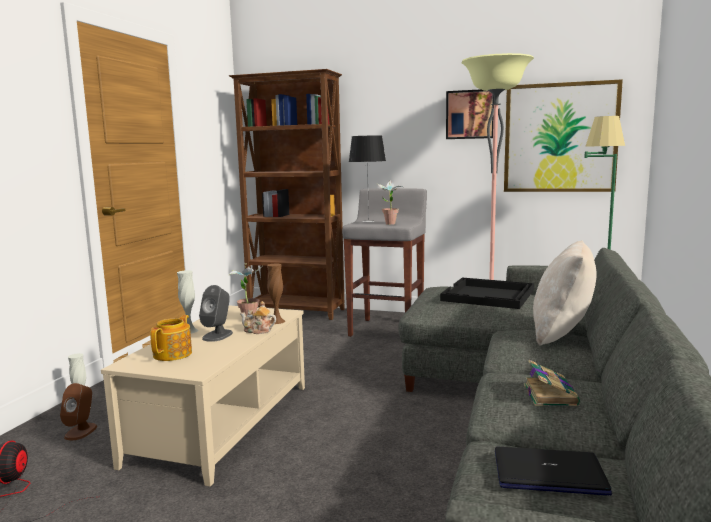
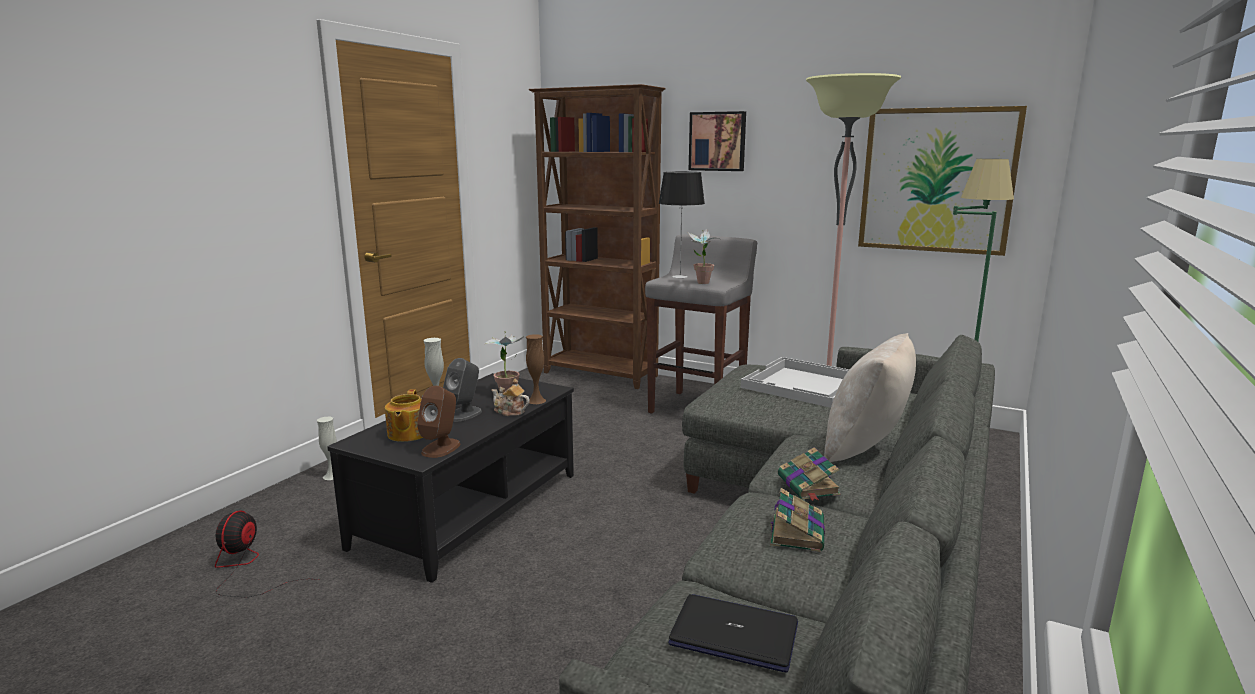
camera: 10 degrees right, 5 degrees up
(81, 431) = (323, 502): brown speaker -> brown speaker (441, 448)
(173, 354) = (407, 434): teapot -> teapot turned 150 degrees clockwise
(224, 423) = (471, 510): beige coffee table -> black coffee table
(470, 114) = (822, 145): picture -> picture (717, 141)
(489, 295) = (804, 385): black tray -> white tray
(536, 362) = (809, 486): none -> book

